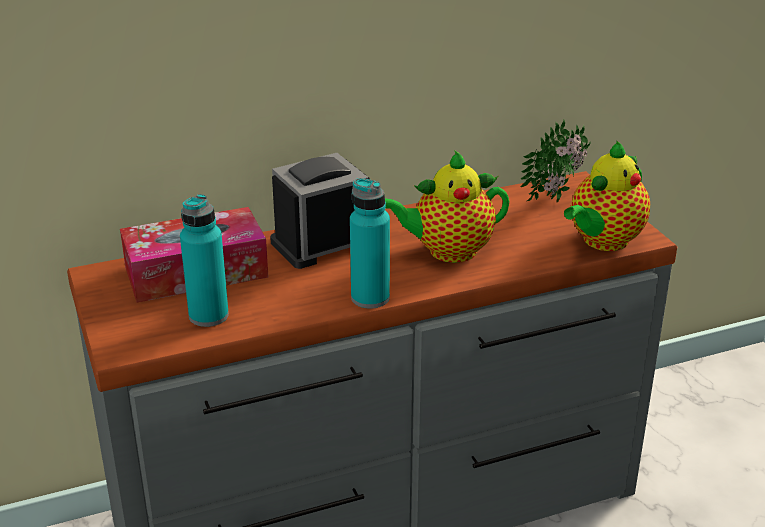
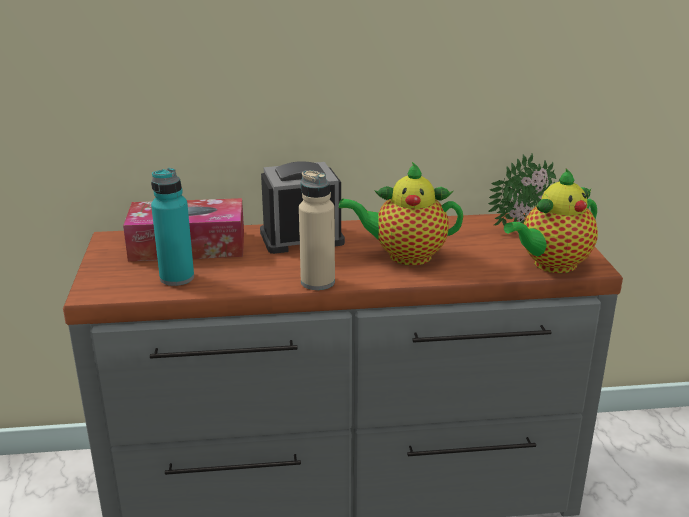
camera: 15 degrees right, 5 degrees down
(370, 298) = (317, 282): turquoise bottle -> beige bottle

